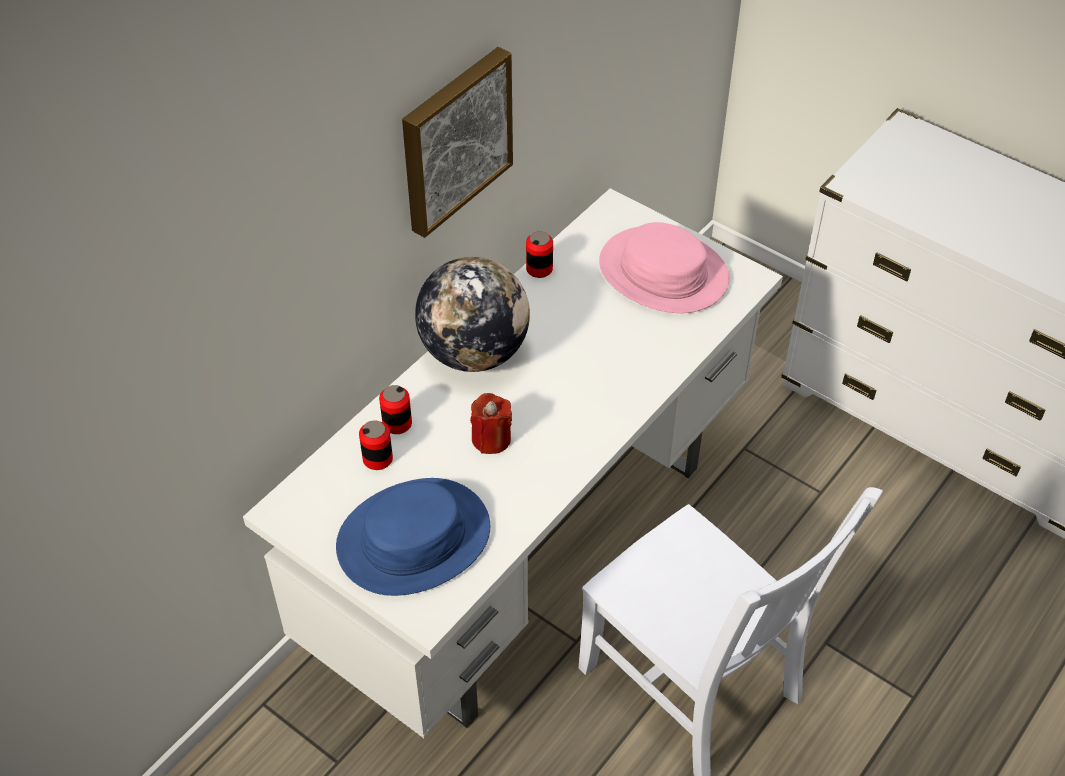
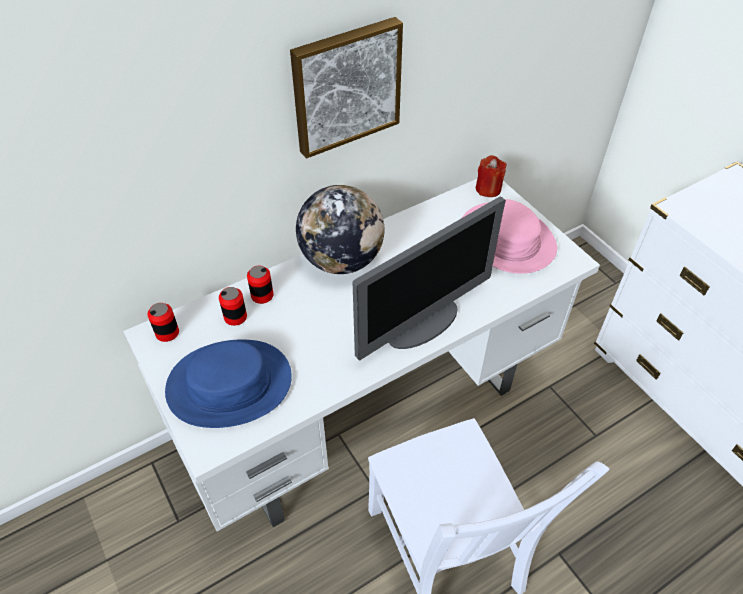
camera: 20 degrees right, 0 degrees up
(491, 439) = (323, 326): red candle -> red candle (488, 189)
(539, 269) = (416, 214): can -> can (167, 333)
(610, 403) = (424, 324): none -> monitor

